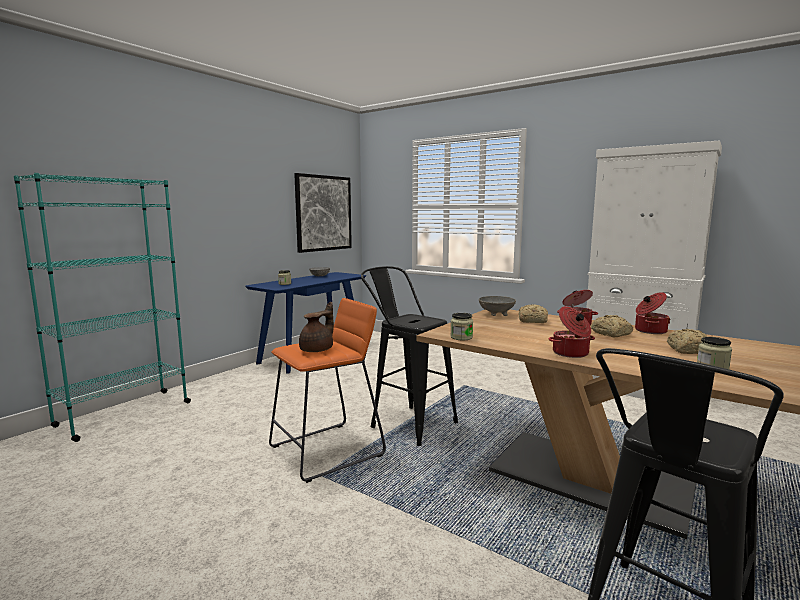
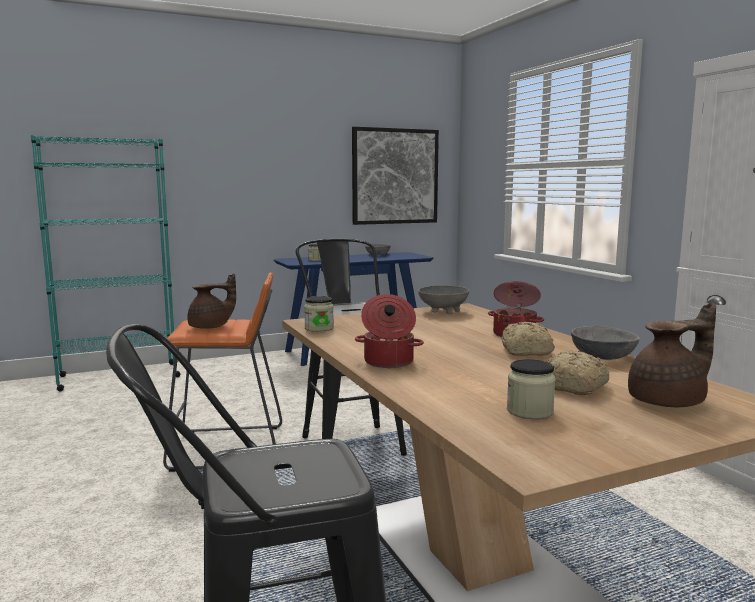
camera: 30 degrees right, 0 degrees up
(531, 321) = (465, 323): bread -> none
(649, 331) = (602, 356): cooking pot -> grey bowl
(740, 350) = (669, 402): none -> brown teapot

